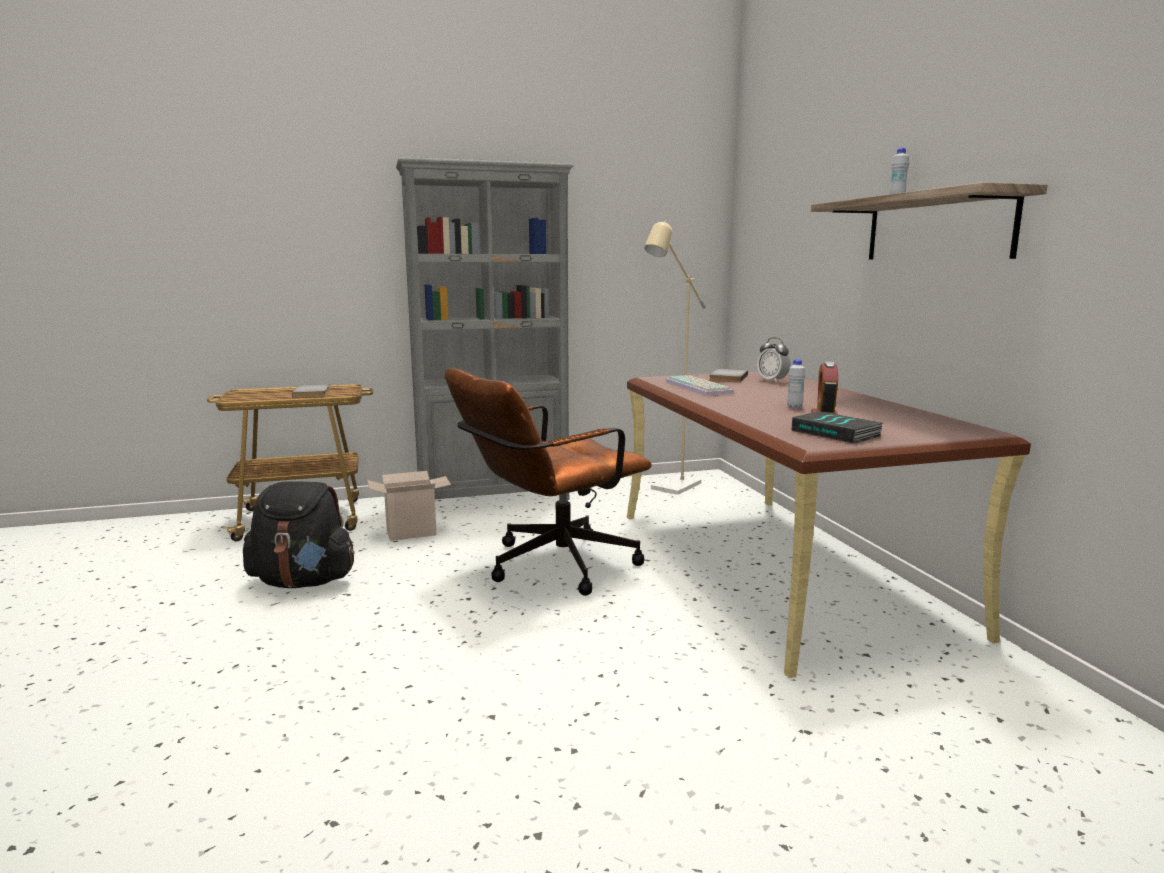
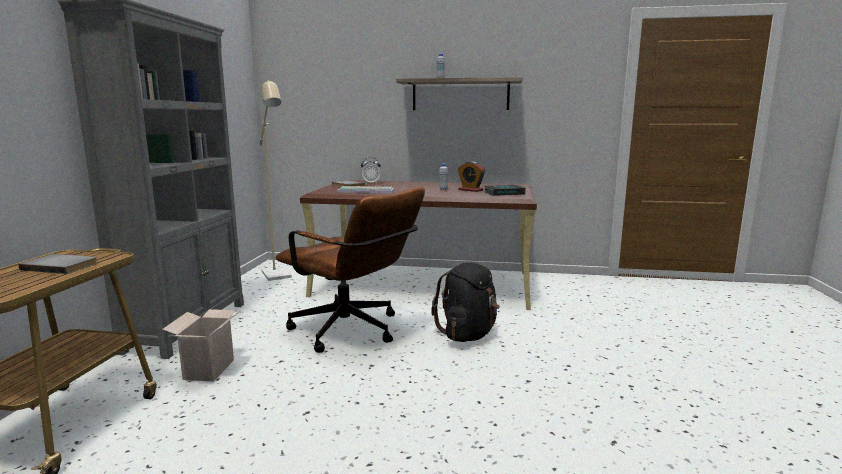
camera: 65 degrees left, 0 degrees up
(303, 582) = (250, 433): black backpack -> black backpack (468, 334)
(549, 567) = (353, 332): brown office chair -> brown office chair turned 45 degrees counterclockwise

